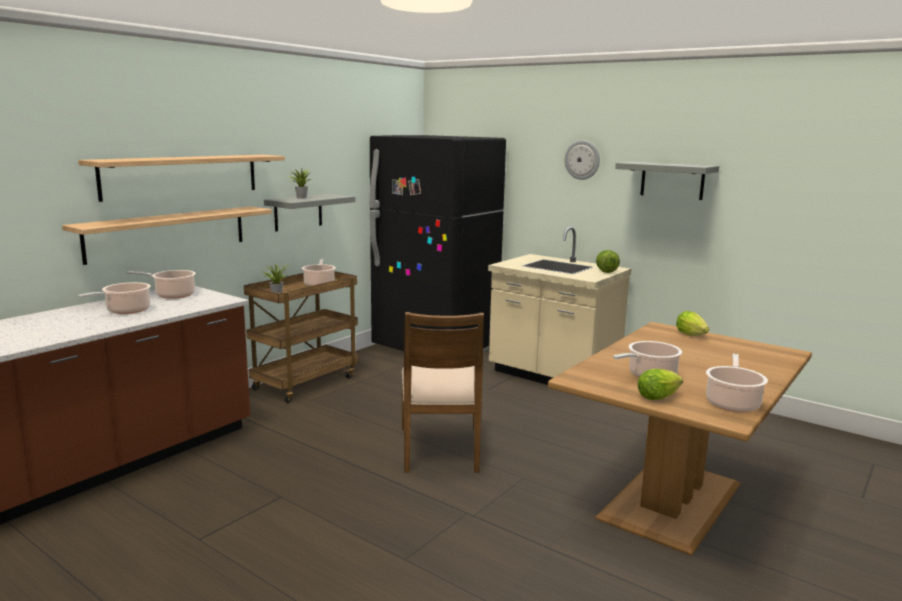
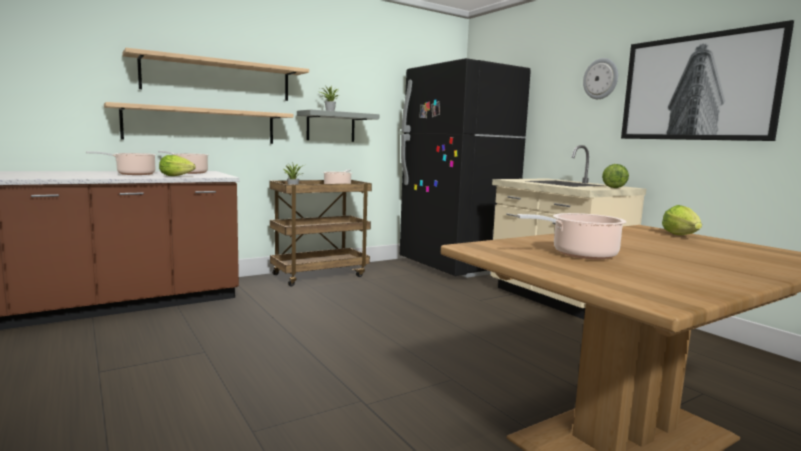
camera: 20 degrees right, 5 degrees down
(440, 449) = (388, 339): brown chair -> none
(660, 397) = (569, 270): lettuce -> lettuce (178, 176)
(672, 180) = (696, 87): grey shelf -> picture
(732, 403) = (680, 287): cooking pot -> none

